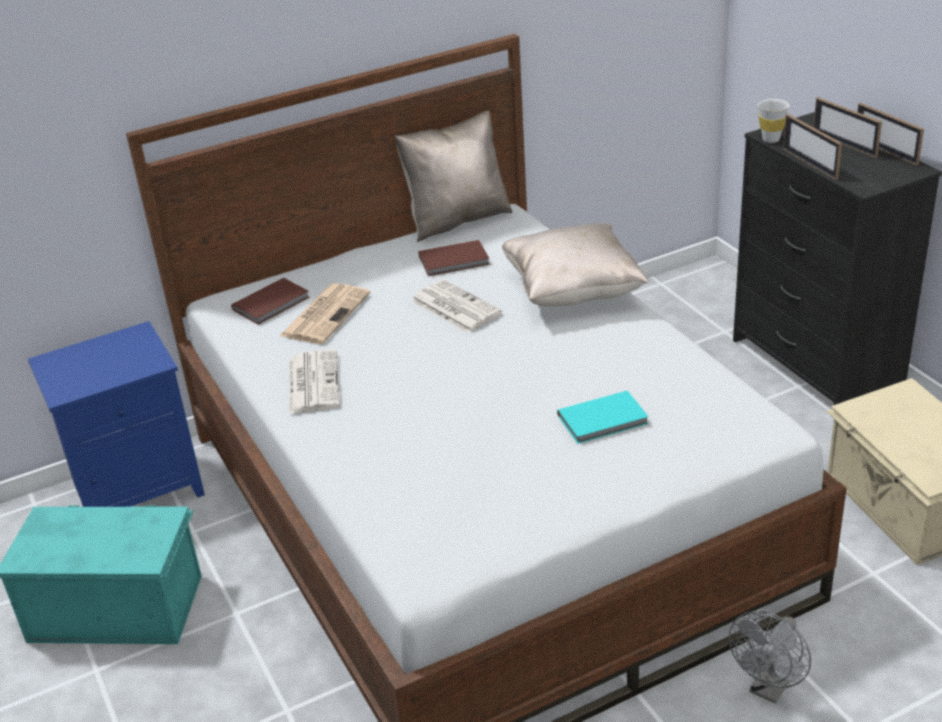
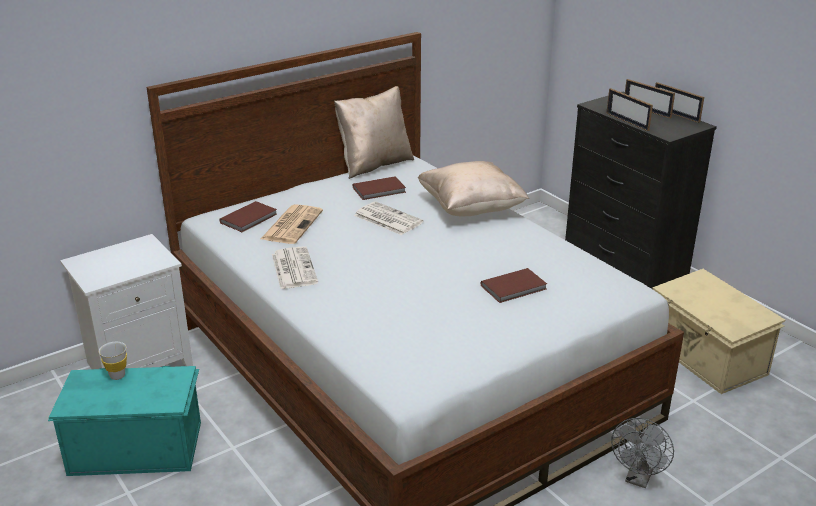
camera: 10 degrees left, 5 degrees down
(139, 488) = (140, 364): blue nightstand -> white nightstand
(604, 420) = (515, 288): turquoise book -> brown book
(771, 139) = (596, 107): white cup -> white cup (117, 375)

